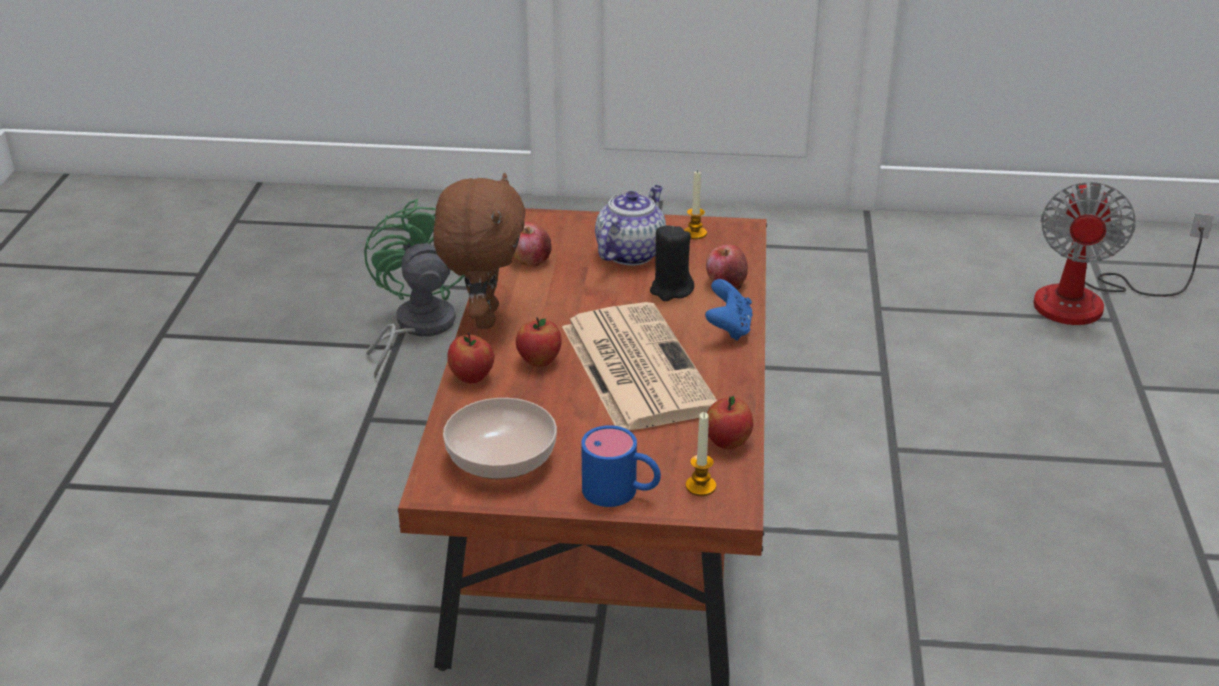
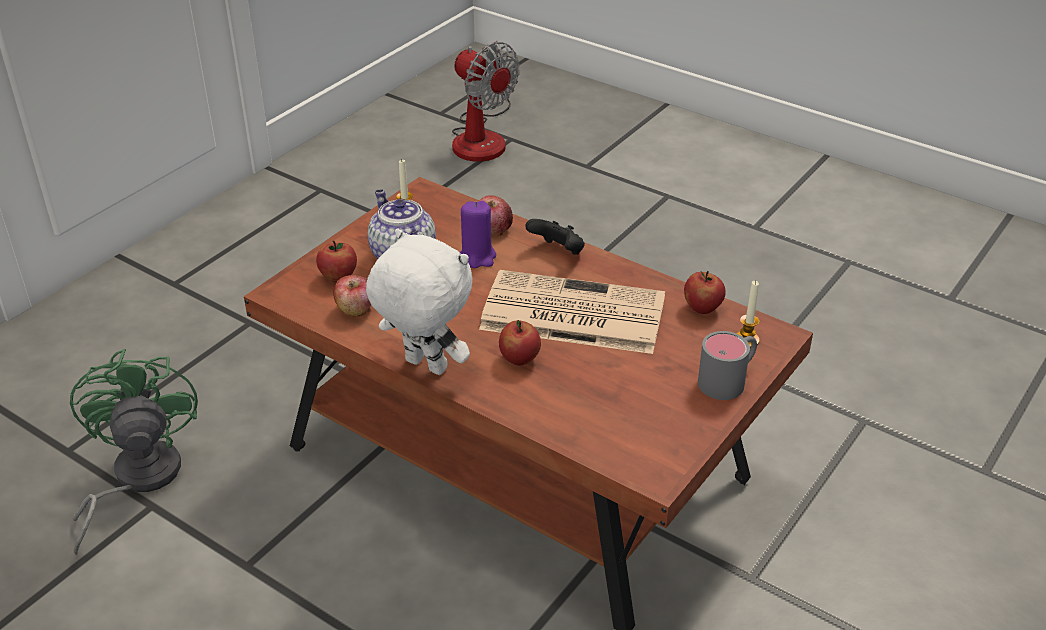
camera: 60 degrees left, 5 degrees up
(416, 328) = (136, 479): green fan -> green fan turned 60 degrees clockwise
(472, 377) = (512, 404): apple -> apple (338, 277)
(483, 317) = (424, 367): brown plush toy -> white plush toy
(500, 457) = (640, 426): bowl -> none
(621, 492) = (729, 379): blue mug -> grey mug
(671, 290) = (477, 257): black candle -> purple candle
(728, 329) = (558, 252): blue game controller -> black game controller

